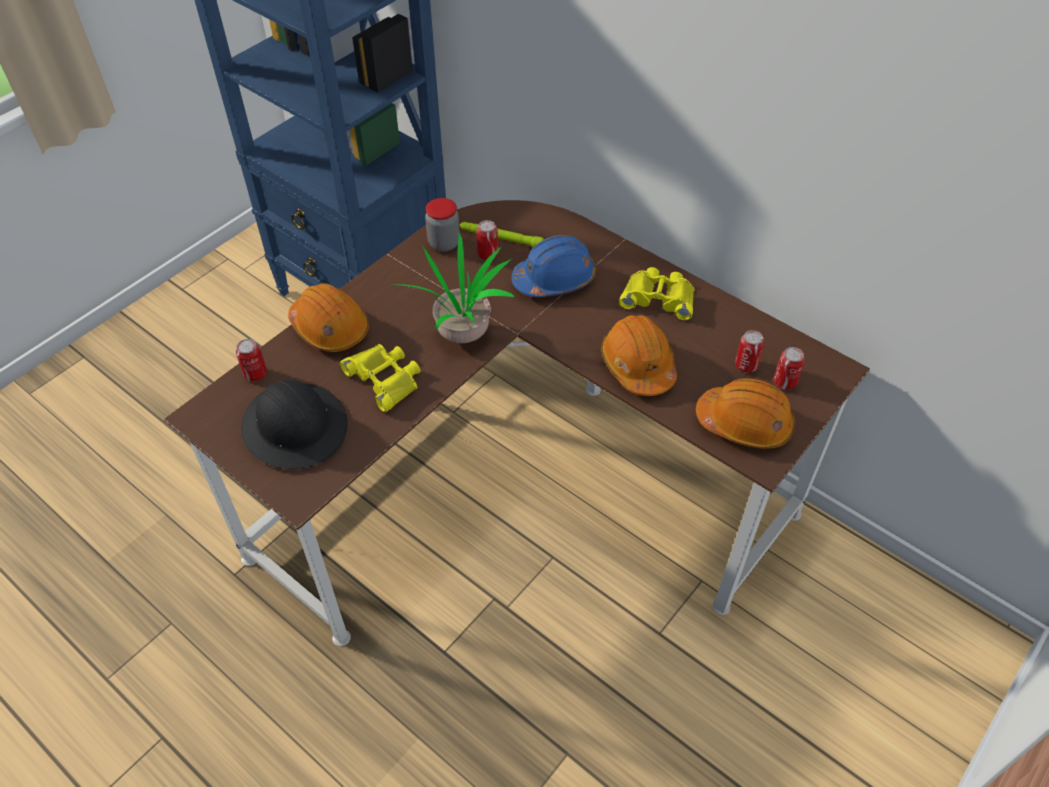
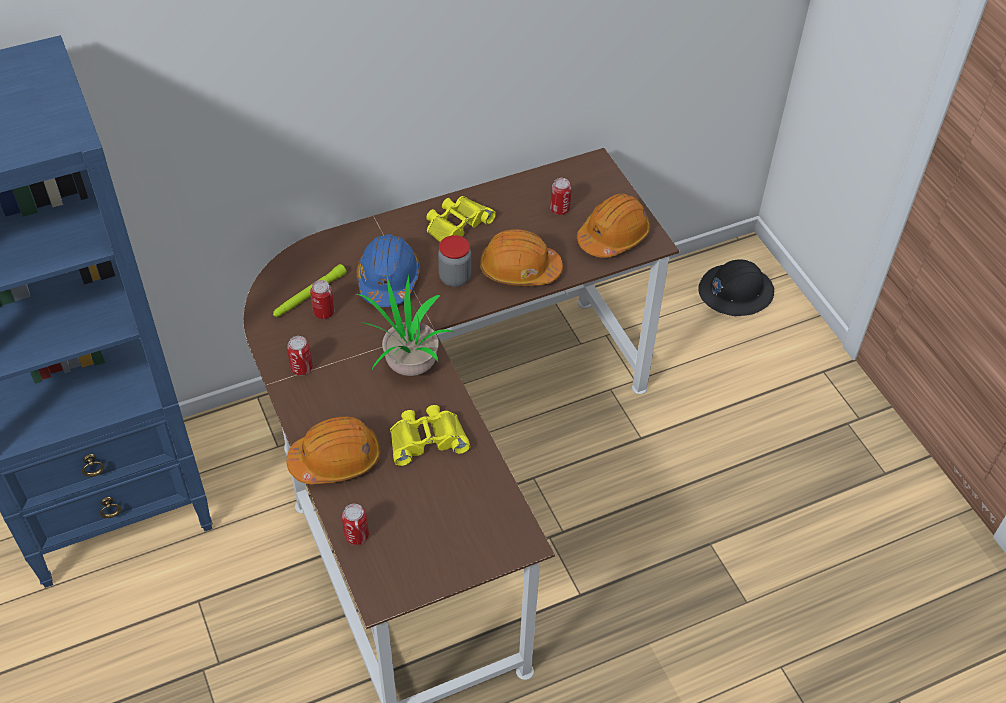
camera: 65 degrees left, 0 degrees up
(295, 427) = (442, 522): black hard hat -> black hard hat (735, 291)
(444, 243) = (285, 337): jar -> jar (455, 278)
(784, 382) = (589, 197): can -> can (301, 368)

